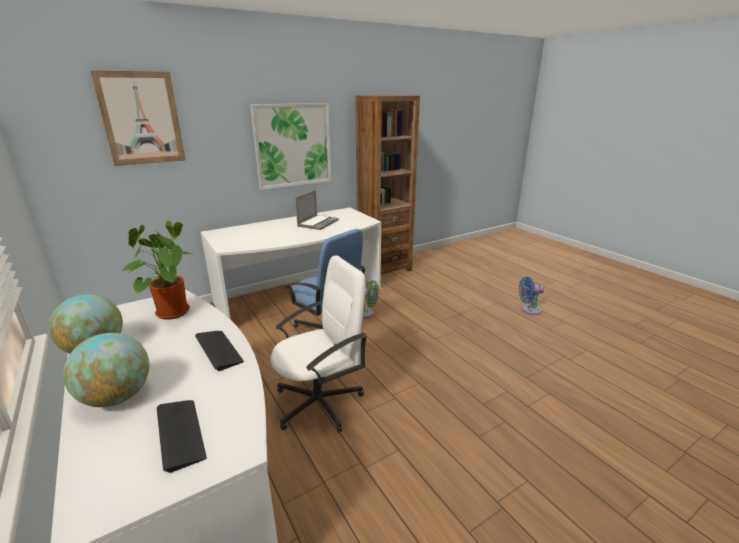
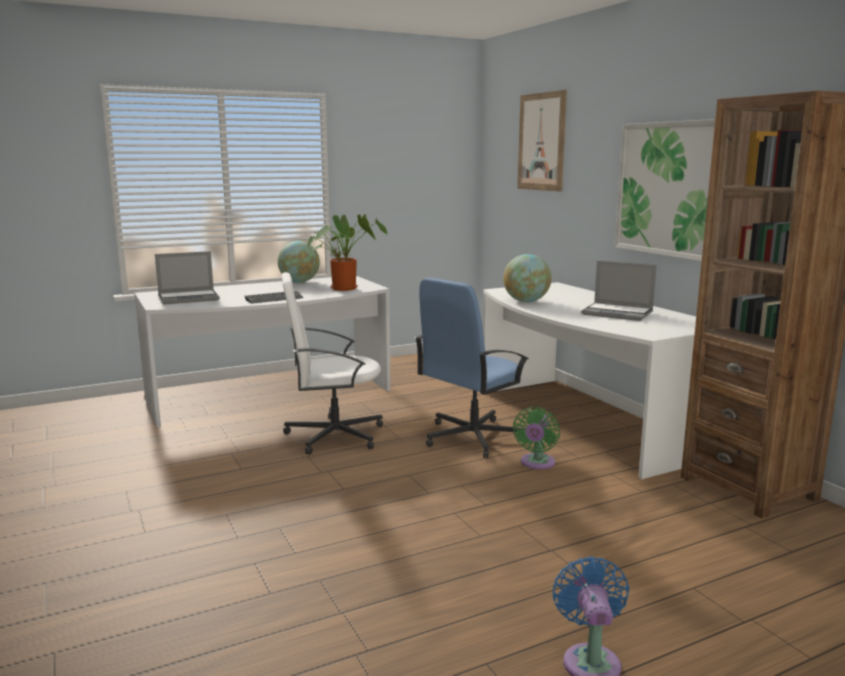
camera: 95 degrees right, 10 degrees down
(117, 397) = (238, 289): globe -> globe (526, 301)
(180, 433) = (189, 298): keyboard -> laptop
(320, 402) = (333, 435): white office chair -> white office chair turned 105 degrees clockwise

